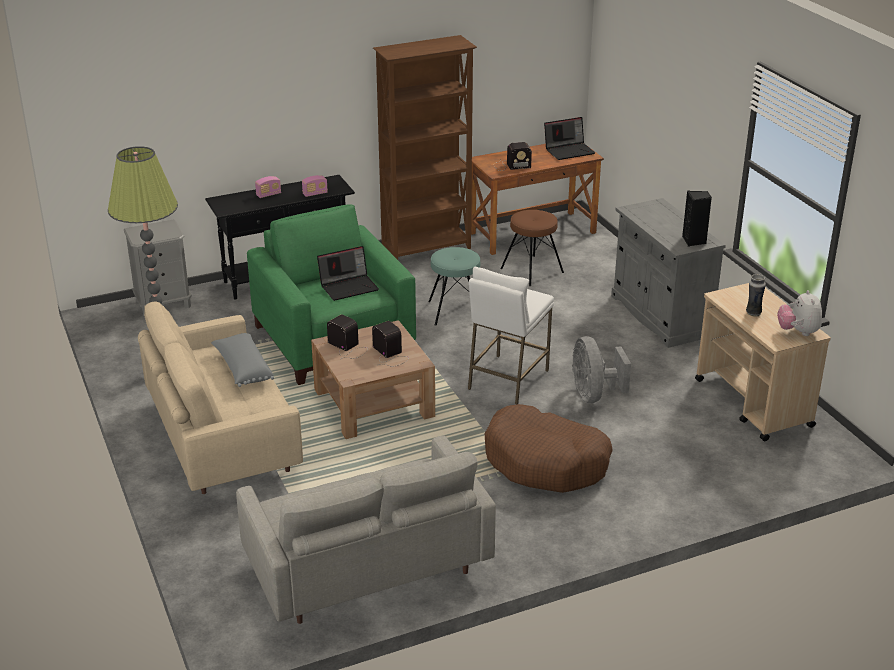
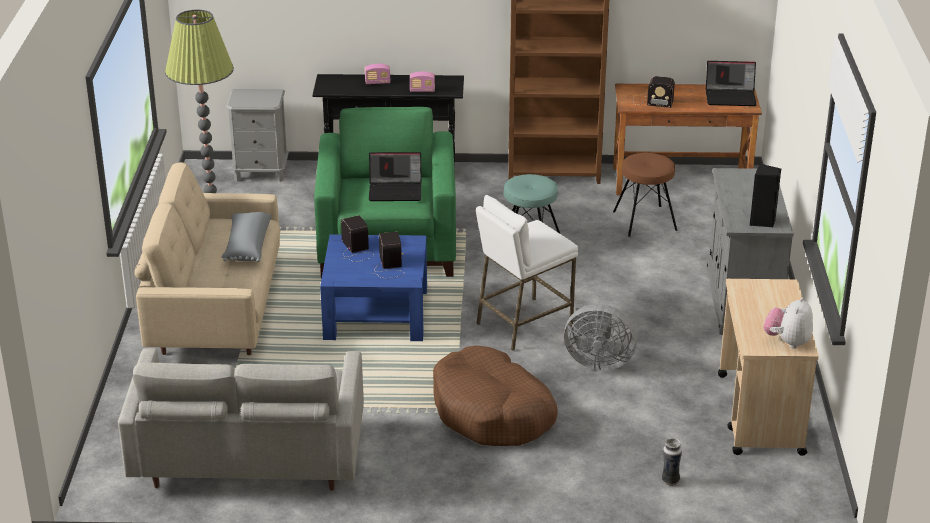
camera: 25 degrees right, 0 degrees up
(373, 403) = (376, 313): brown coffee table -> blue coffee table
(594, 395) = (597, 361): grey fan -> grey fan turned 90 degrees counterclockwise
(753, 313) = (758, 311): vase -> vase (670, 480)

